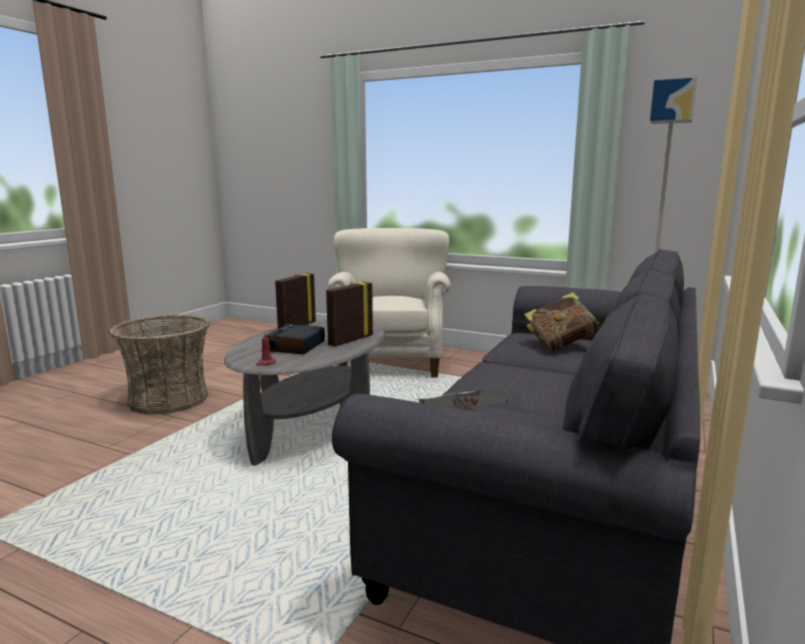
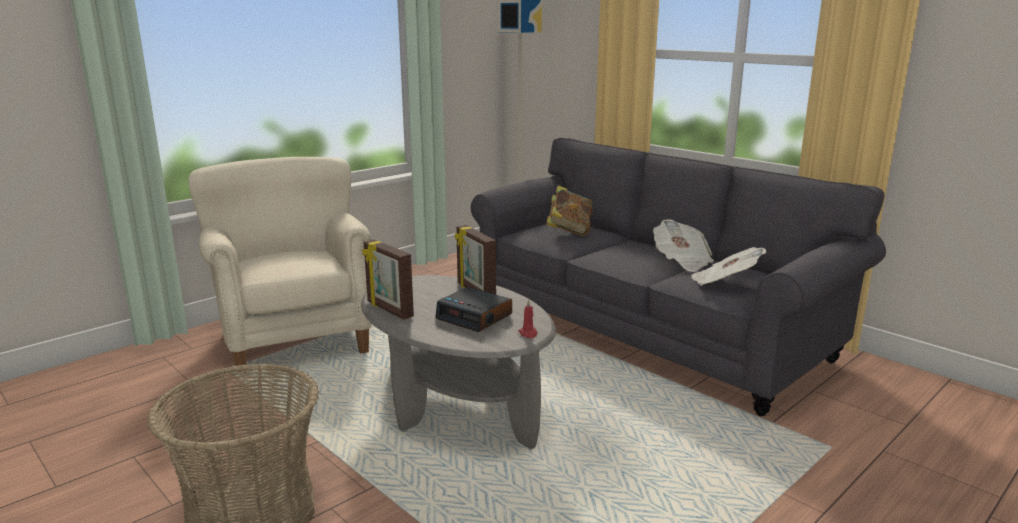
camera: 70 degrees left, 5 degrees up
(391, 360) = (294, 335): beige armchair -> beige armchair turned 45 degrees clockwise
(522, 399) = (681, 261): none -> newspaper

